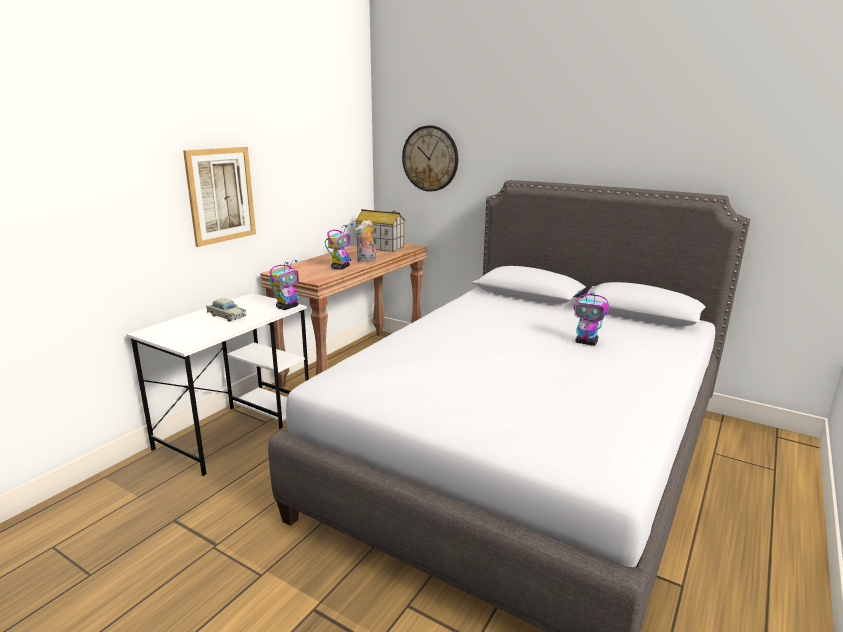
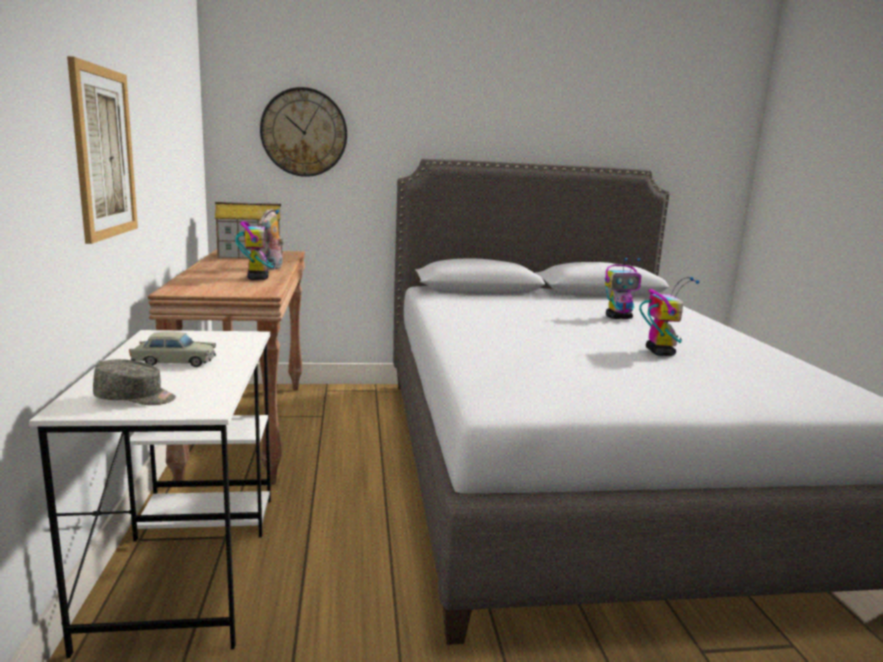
camera: 40 degrees left, 5 degrees down
(175, 333) = (135, 398): none -> grey cap
(287, 307) = (247, 336): toy robot -> toy robot (659, 352)

